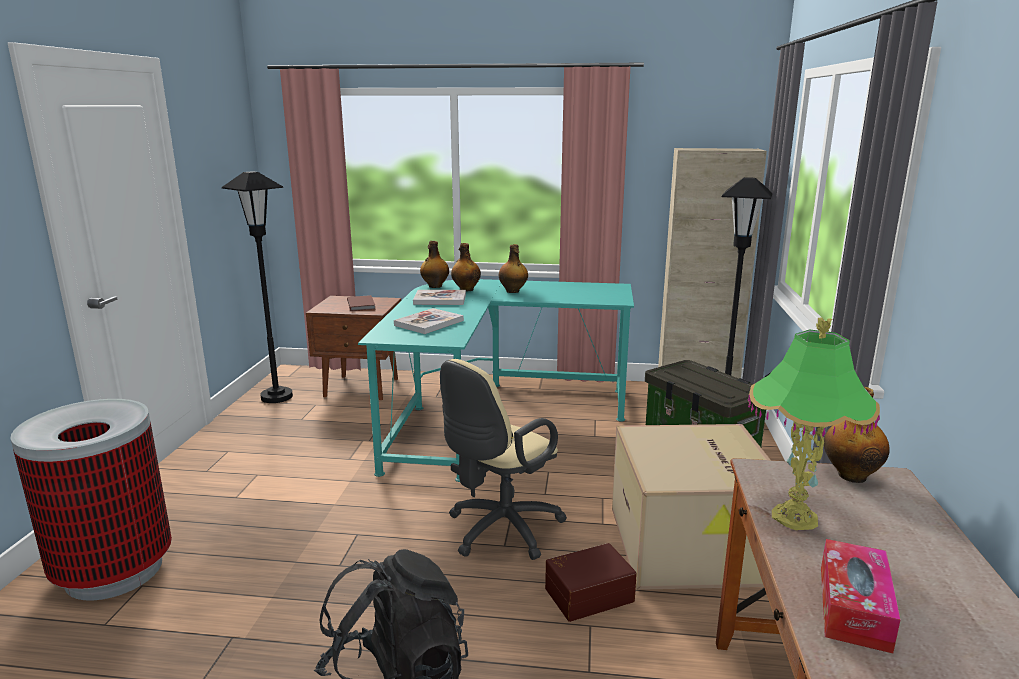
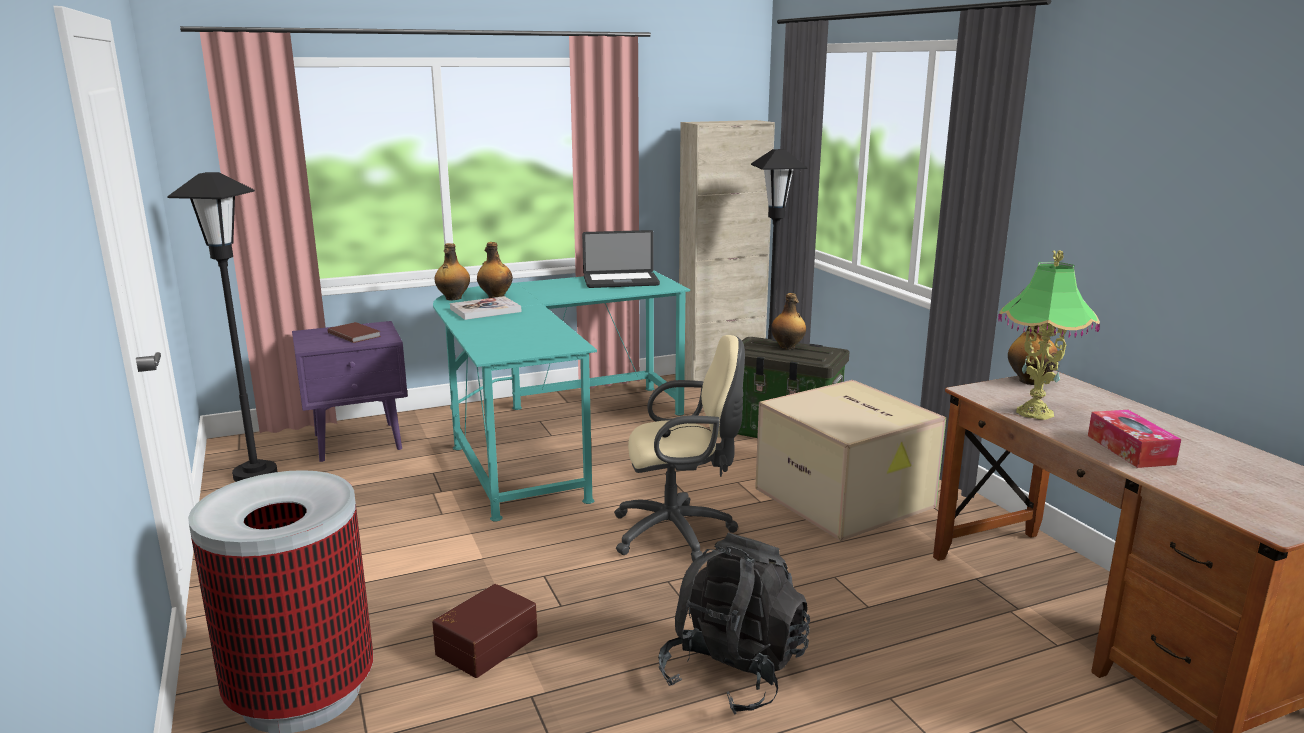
camera: 30 degrees left, 0 degrees up
(362, 388) = (359, 442): brown nightstand -> purple nightstand
(429, 323) = (518, 334): book -> none
(499, 531) = (679, 533): beige office chair -> beige office chair turned 105 degrees counterclockwise
(513, 291) = (549, 292): bottle -> bottle (787, 347)
(584, 290) = (621, 282): none -> laptop
(588, 593) = (807, 555): brown storage box -> brown storage box (485, 644)

